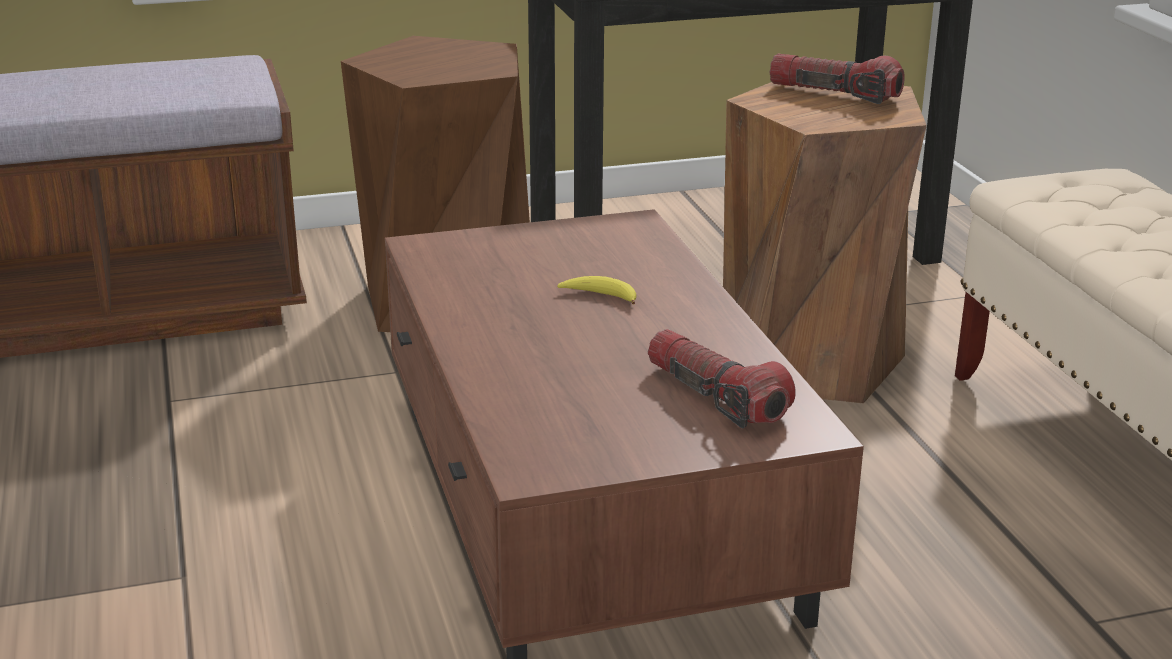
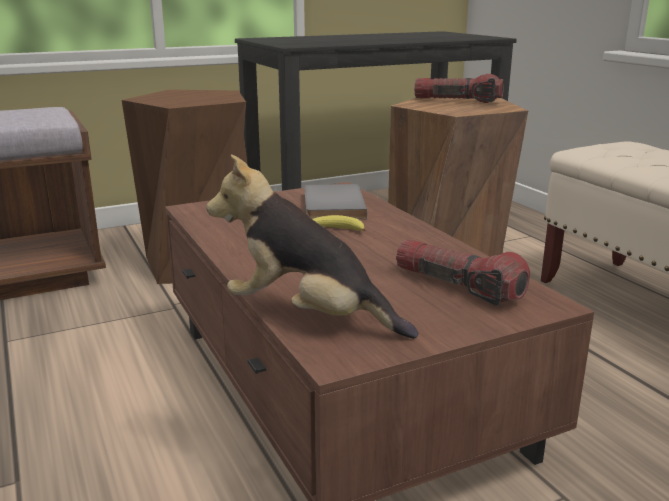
camera: 10 degrees left, 5 degrees down
(517, 421) = (308, 317): none -> plush toy
(609, 255) = (330, 206): none -> grey book

